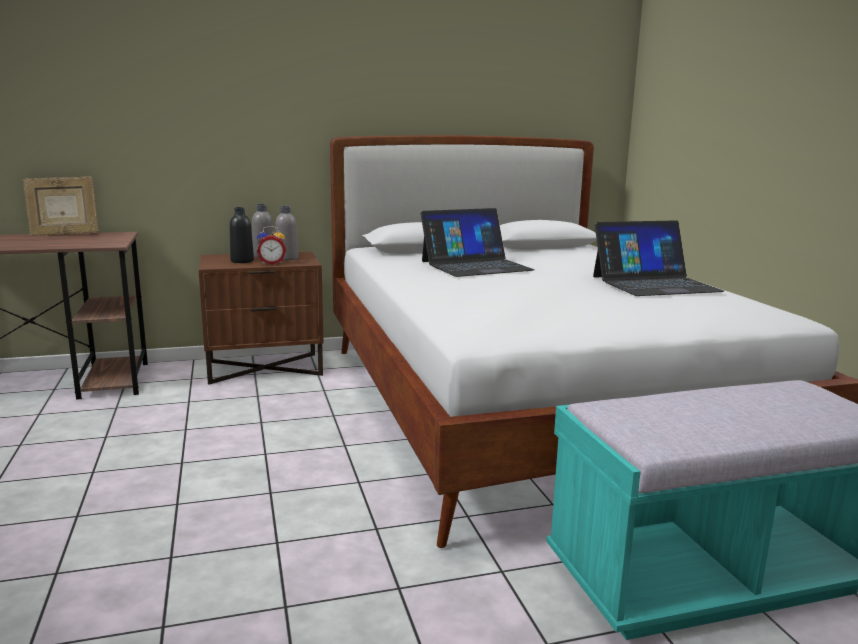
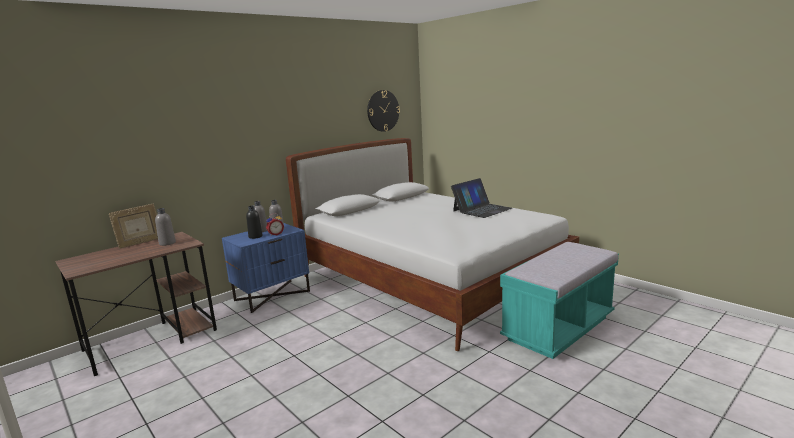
camera: 25 degrees left, 0 degrees up
(89, 239) = (167, 243): none -> grey bottle
(265, 368) = (272, 295): brown nightstand -> blue nightstand
(476, 265) = (394, 215): laptop -> none
(545, 83) = (383, 111): none -> wall clock

